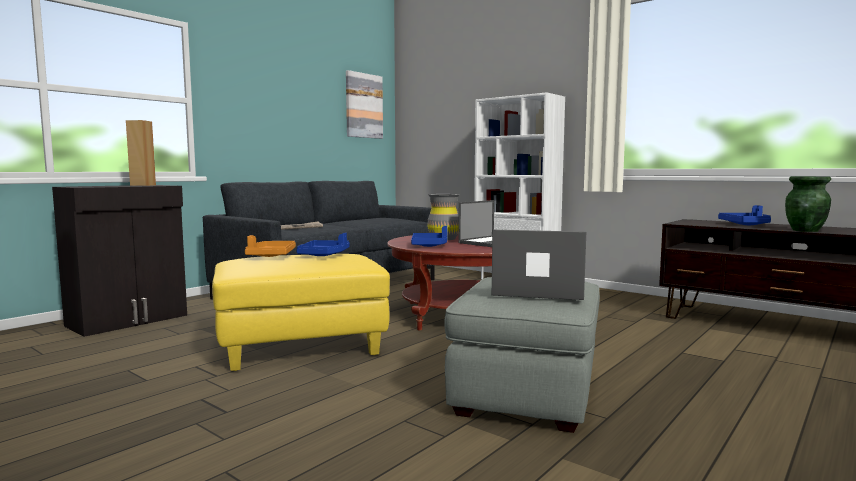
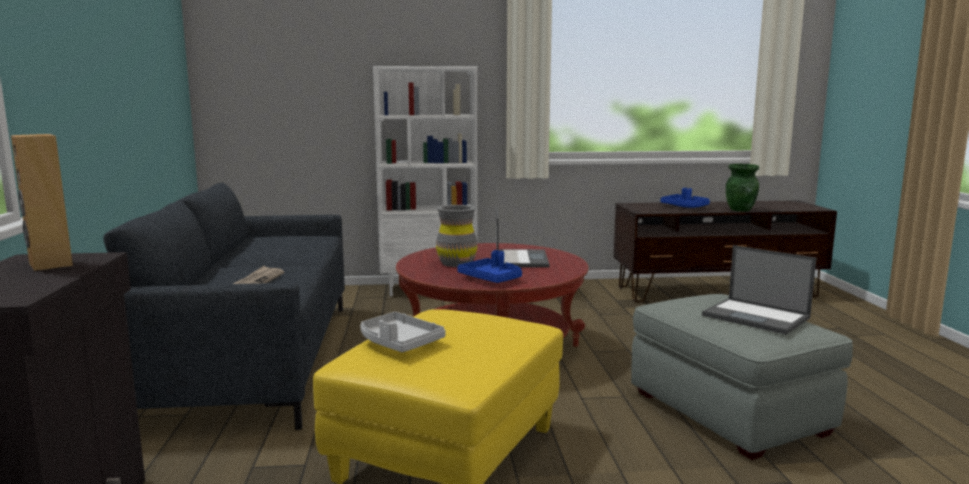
camera: 45 degrees left, 5 degrees up
(271, 256) = (399, 343): orange tray -> grey tray
(324, 255) = (456, 323): blue tray -> none
(363, 106) = (164, 60): picture -> none
(536, 290) = (757, 317): laptop -> laptop turned 105 degrees counterclockwise

